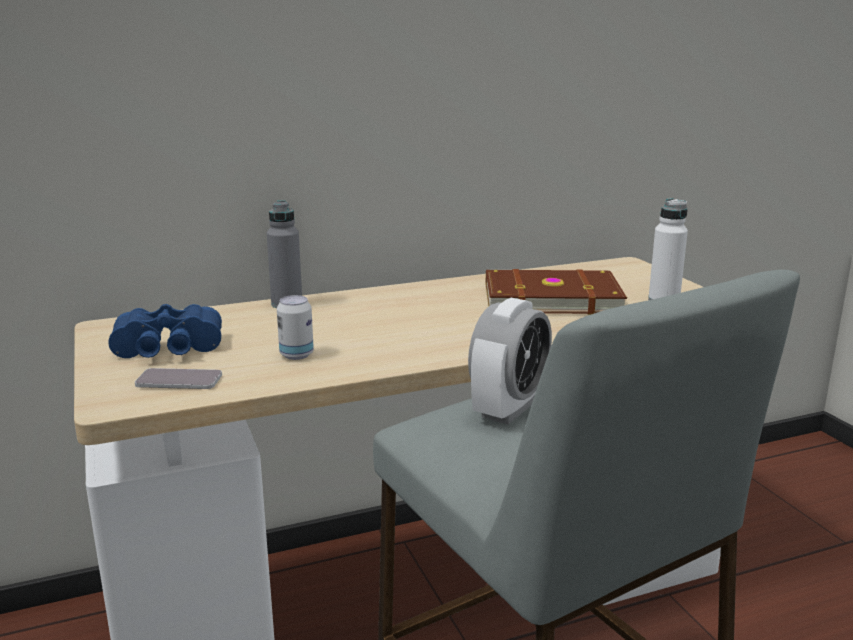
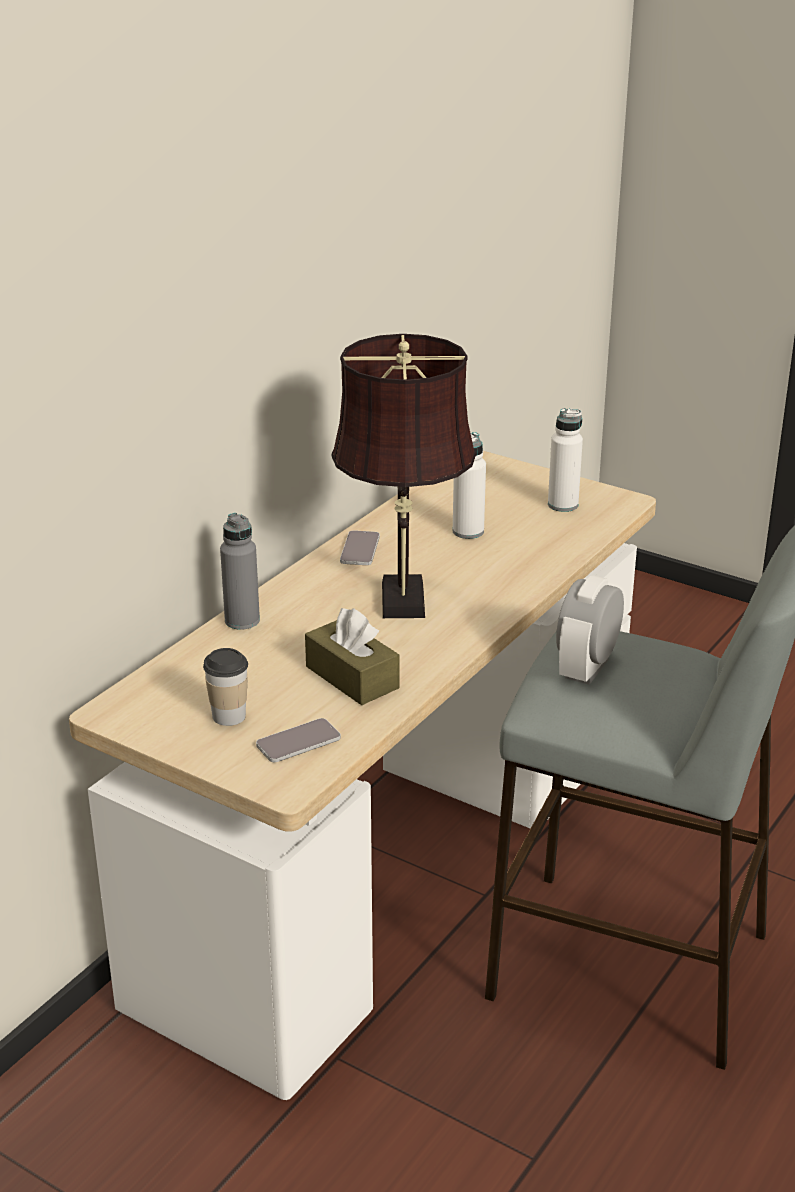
camera: 35 degrees left, 10 degrees up
(168, 351) = (229, 716): blue binoculars -> cup
(296, 355) = (352, 677): can -> brown tissue box
(420, 324) = (403, 604): none -> brown table lamp
(445, 288) = (360, 549): none -> phone
(508, 409) = (587, 668): alarm clock -> alarm clock turned 150 degrees counterclockwise
(550, 298) = (468, 531): brown book -> white bottle

